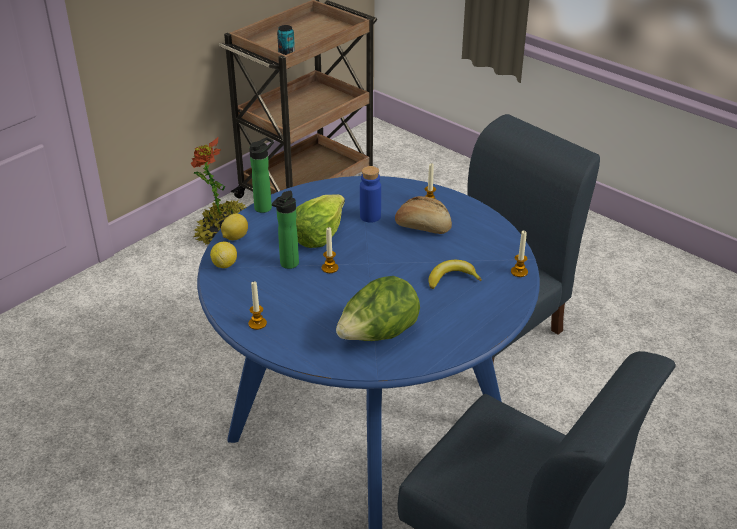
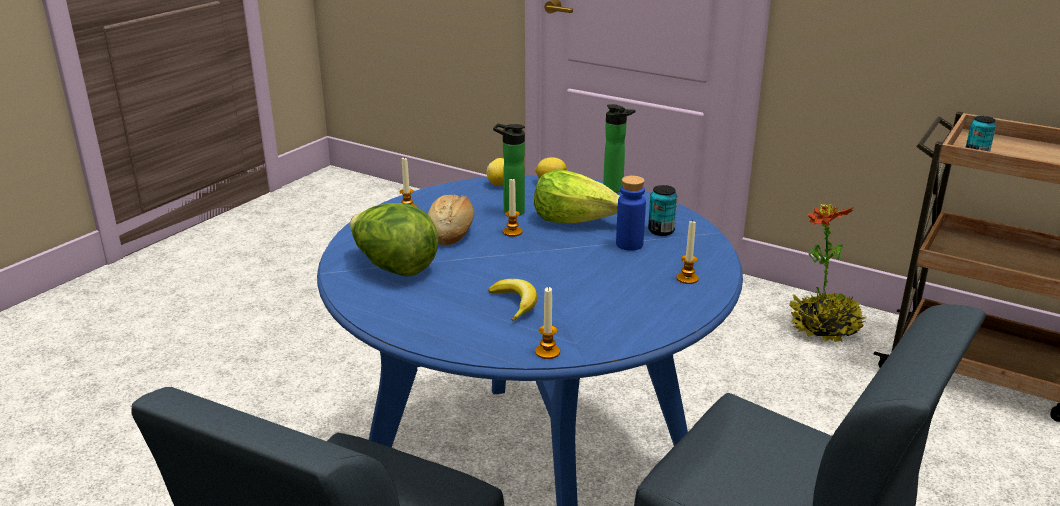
camera: 80 degrees right, 10 degrees down
(351, 199) = (661, 231): none -> can
(423, 227) = (624, 278): bread -> bread (451, 232)

